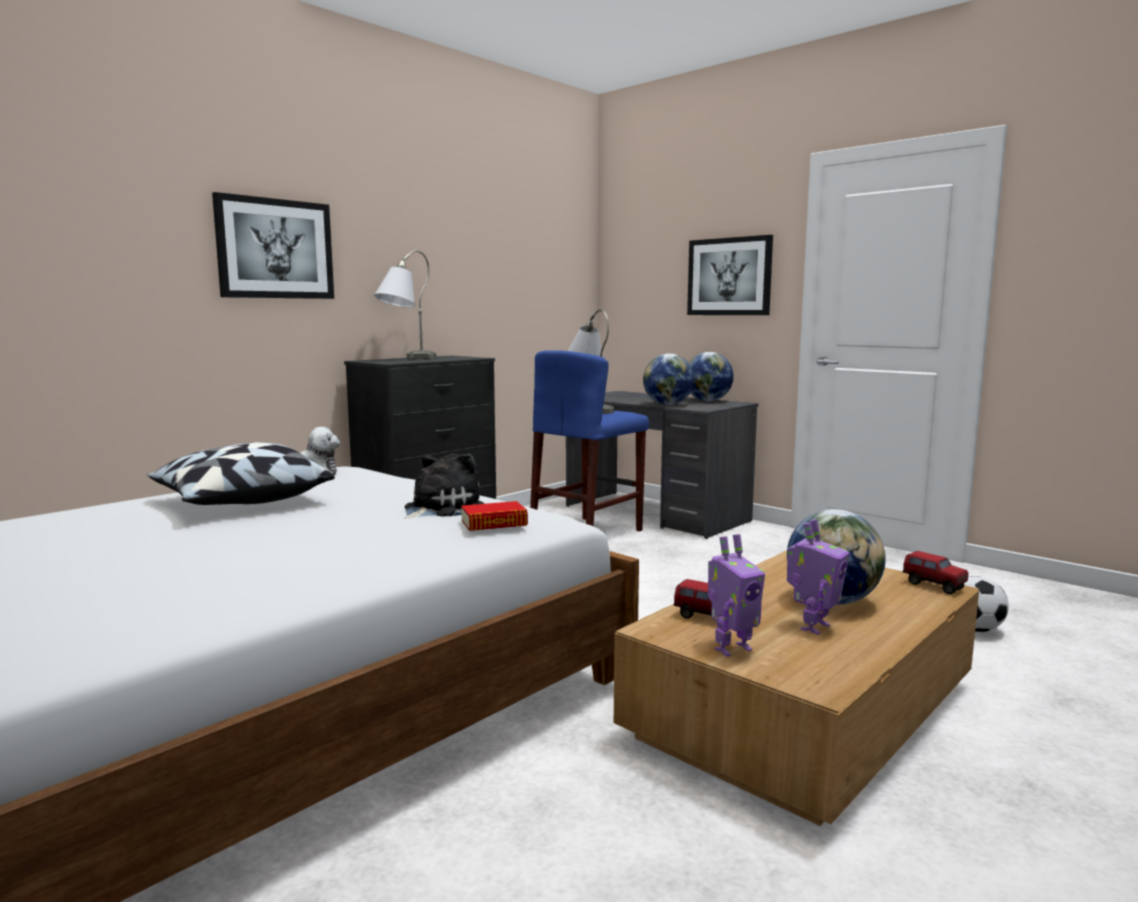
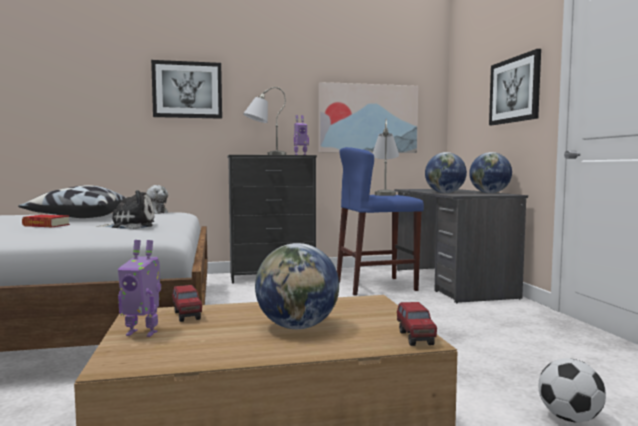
camera: 35 degrees right, 5 degrees down
(494, 523) = (114, 231): book -> book (46, 225)
(517, 297) = (368, 118): none -> picture
(813, 627) = (230, 336): toy robot -> toy robot (300, 155)

